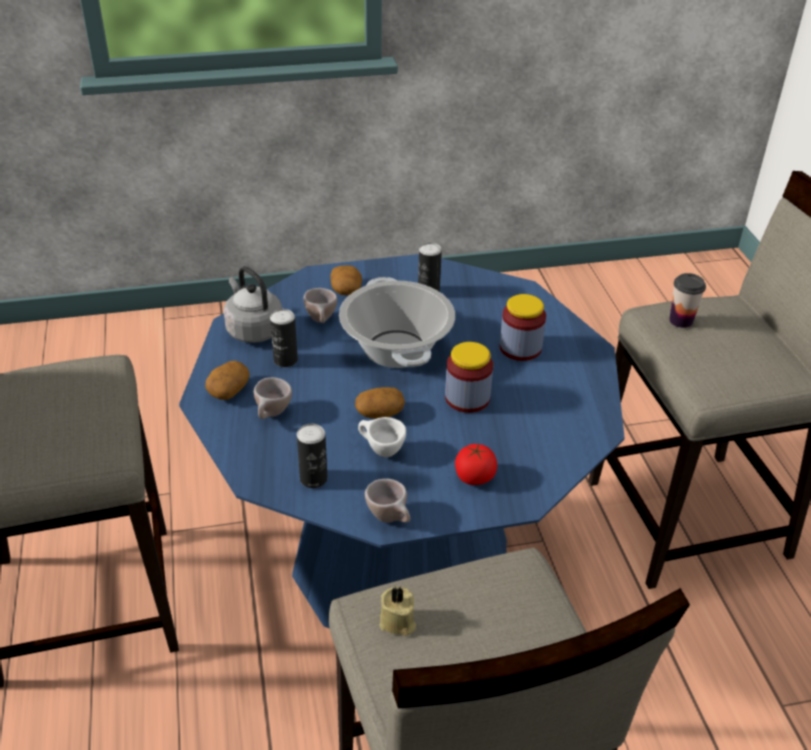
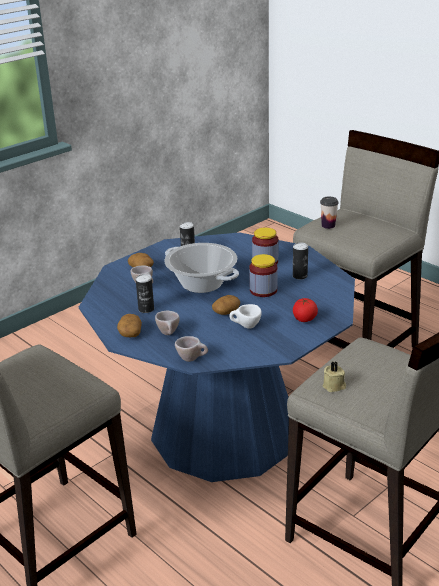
camera: 30 degrees left, 10 degrees down
(253, 329) = (109, 303): grey kettle -> none
(313, 479) = (225, 350): can -> can (300, 276)
(391, 518) = (284, 350): beige cup -> beige cup (192, 359)

